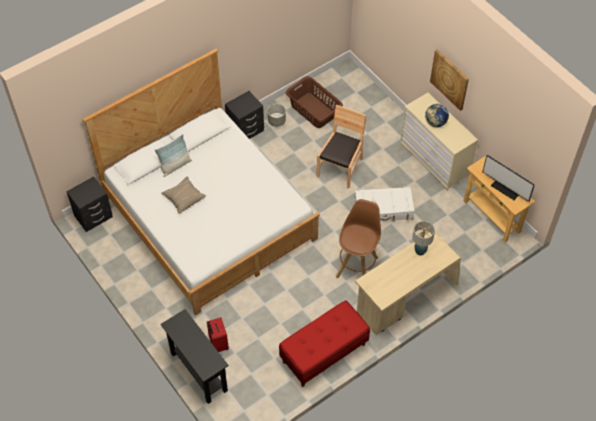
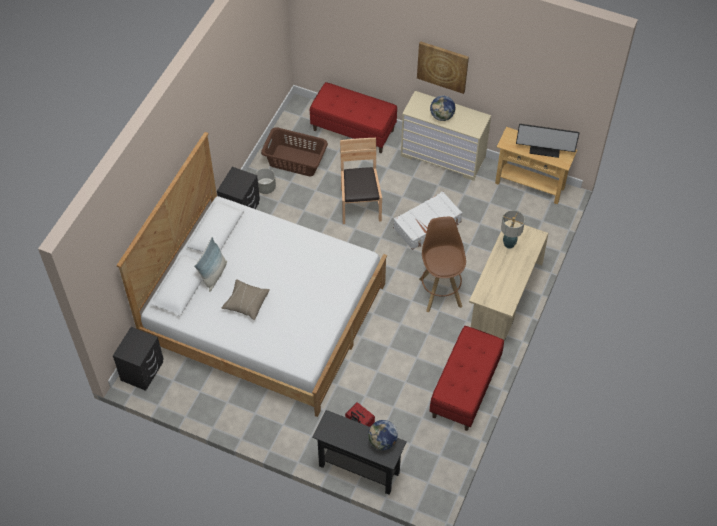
camera: 30 degrees left, 0 degrees up
(210, 355) = (382, 441): none -> globe
(376, 107) = (353, 130): none -> red bench

